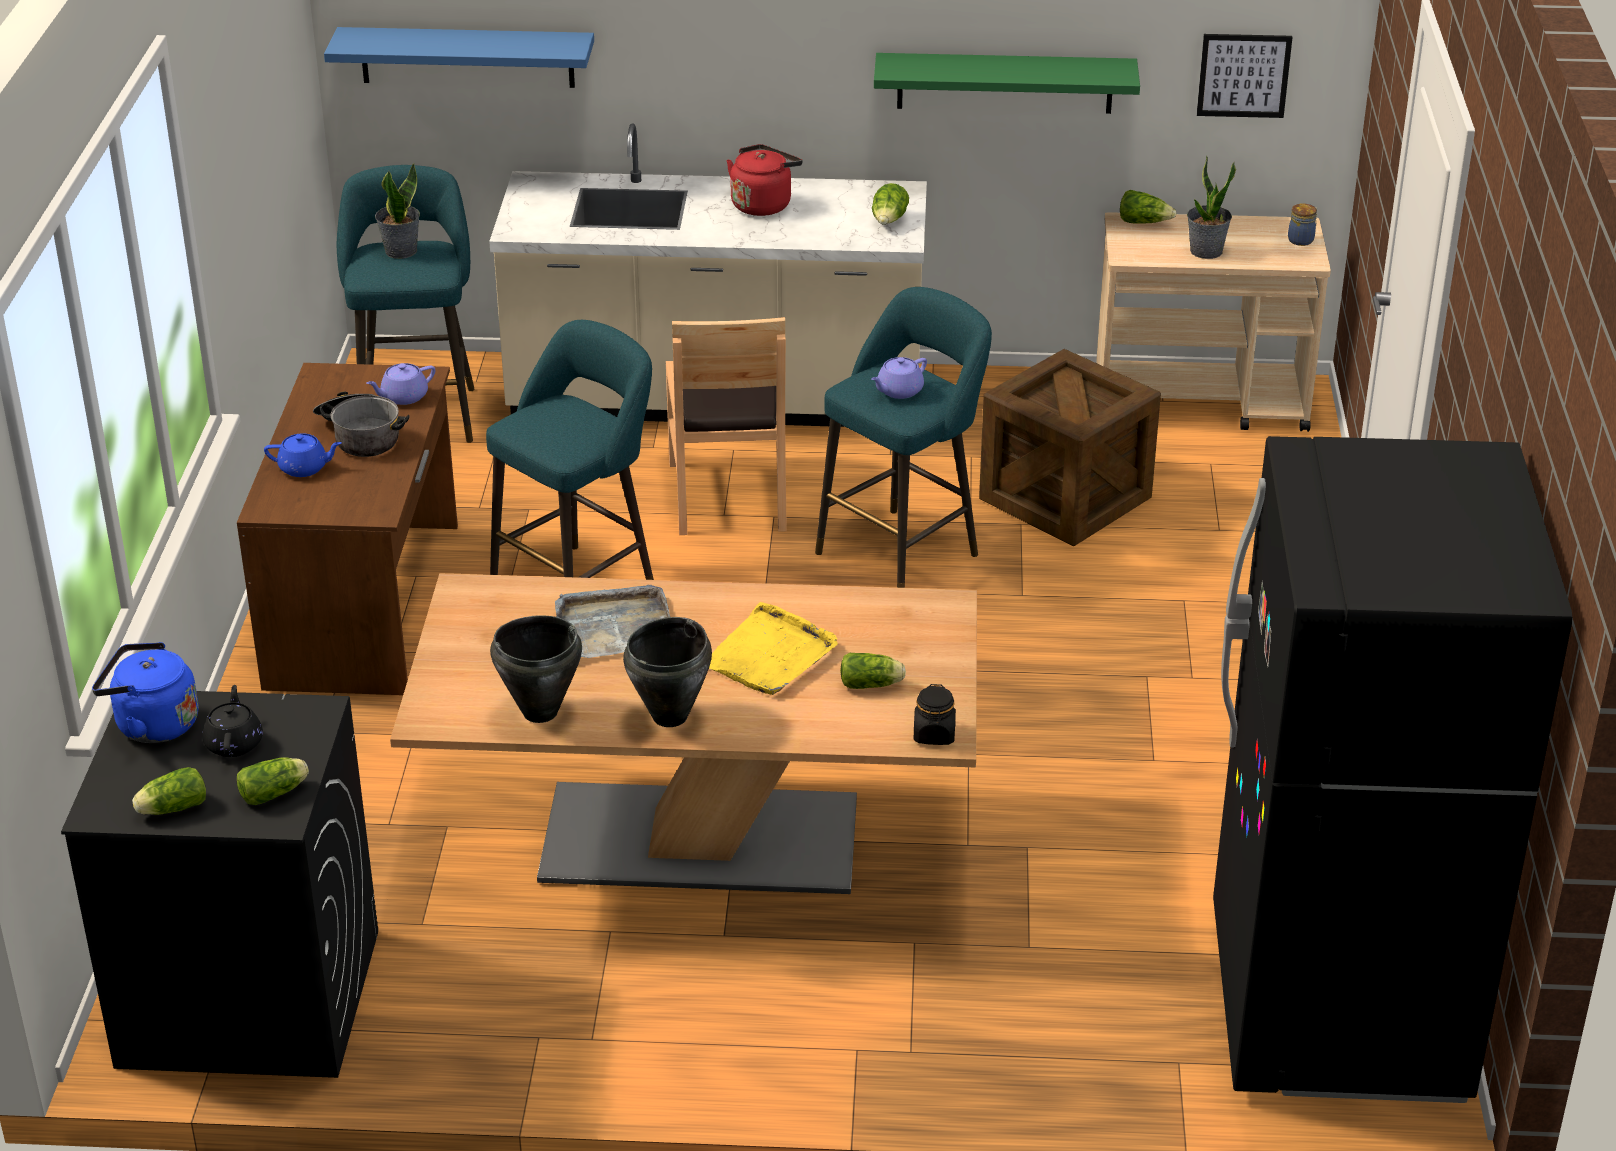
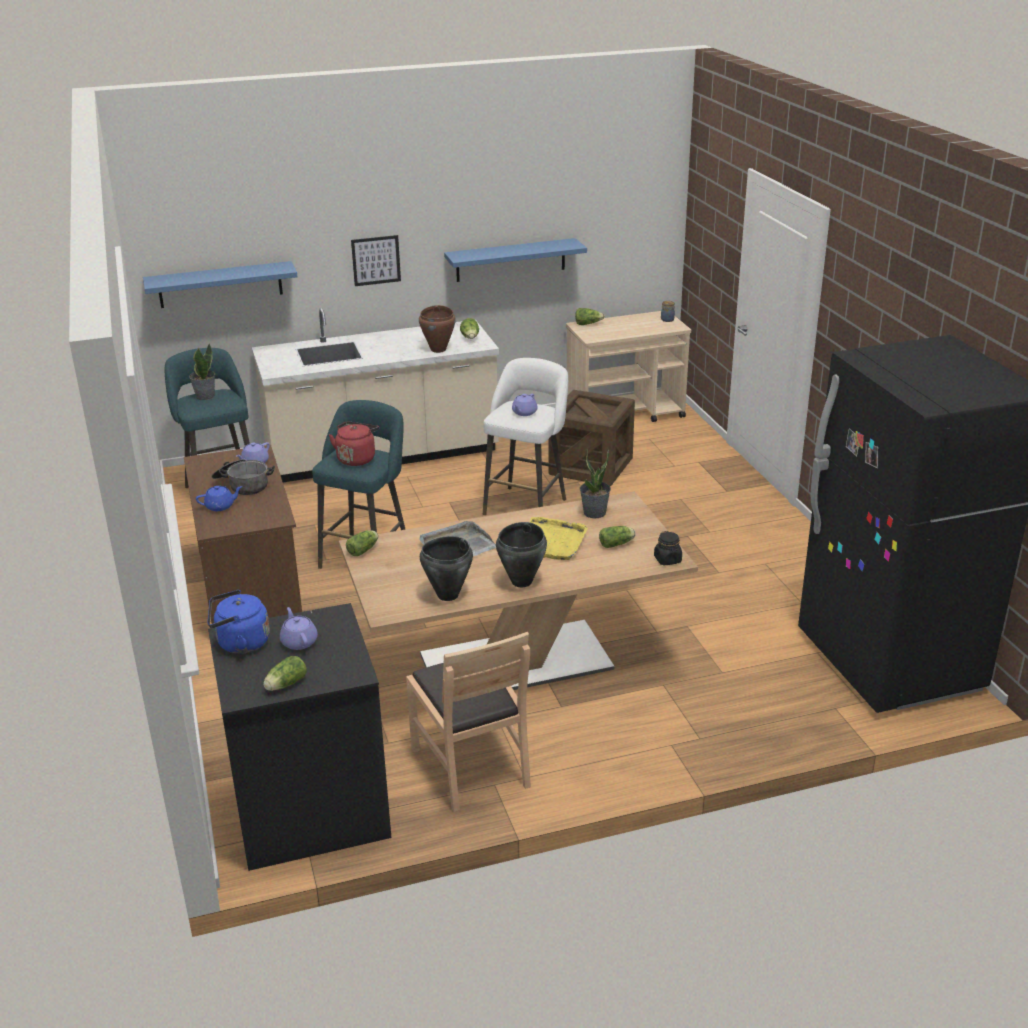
camera: 20 degrees left, 5 degrees down
(234, 743) = (299, 641): black teapot -> purple teapot
(275, 793) = (344, 661): lettuce -> lettuce (364, 550)
(729, 495) = (419, 497): brown chair -> brown chair (471, 766)
(763, 204) = (399, 341): red kettle -> red kettle (357, 458)
(817, 235) = (438, 349): none -> brown cooking pot
(903, 550) = (527, 504): turquoise stool -> white stool
(1005, 83) = (510, 260): green shelf -> blue shelf
(1206, 251) = (627, 331): potted plant -> potted plant (594, 513)
(1243, 75) = (627, 240): picture -> picture (376, 260)

